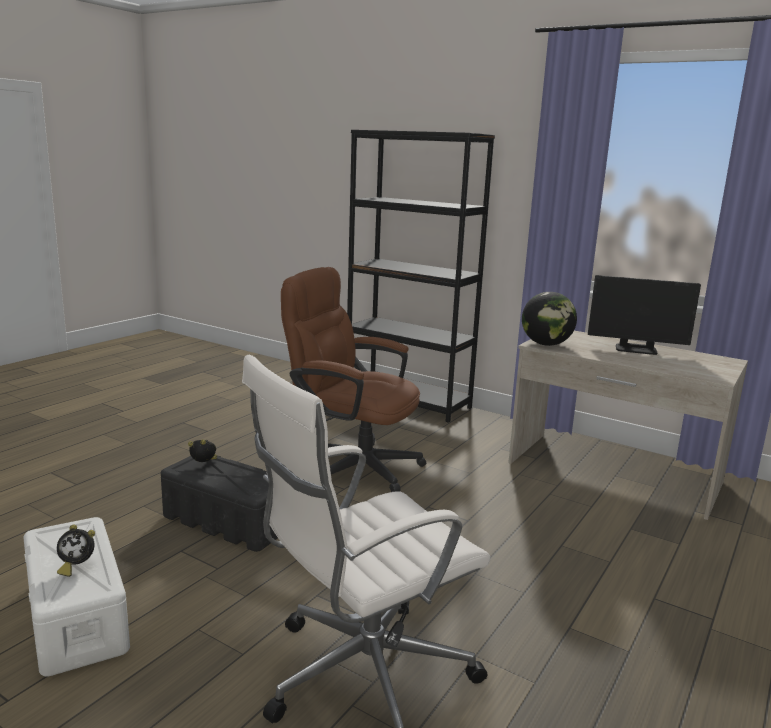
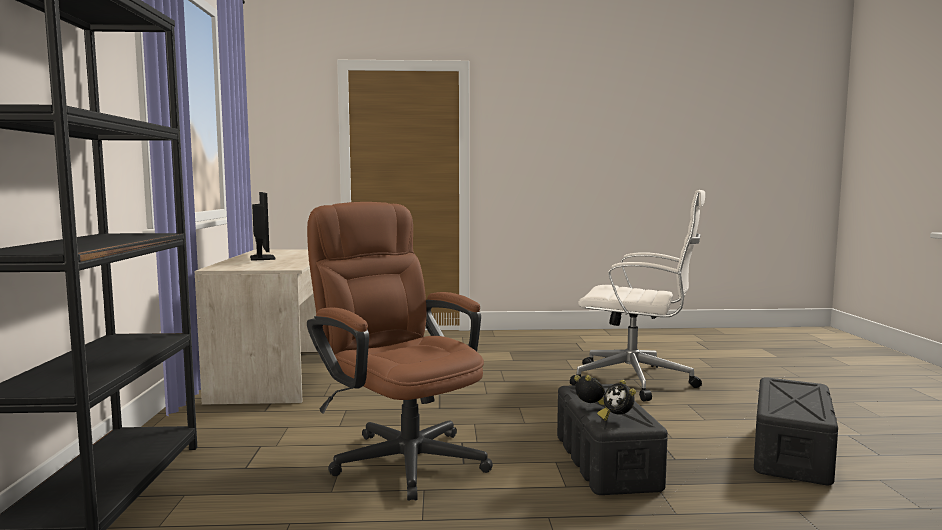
camera: 125 degrees left, 10 degrees down
(76, 566) = (792, 393): alarm clock -> alarm clock (590, 407)
(77, 617) = (791, 452): white storage box -> black storage box
(352, 464) = (400, 456): brown office chair -> brown office chair turned 150 degrees clockwise
(546, 344) = (285, 267): globe -> none

